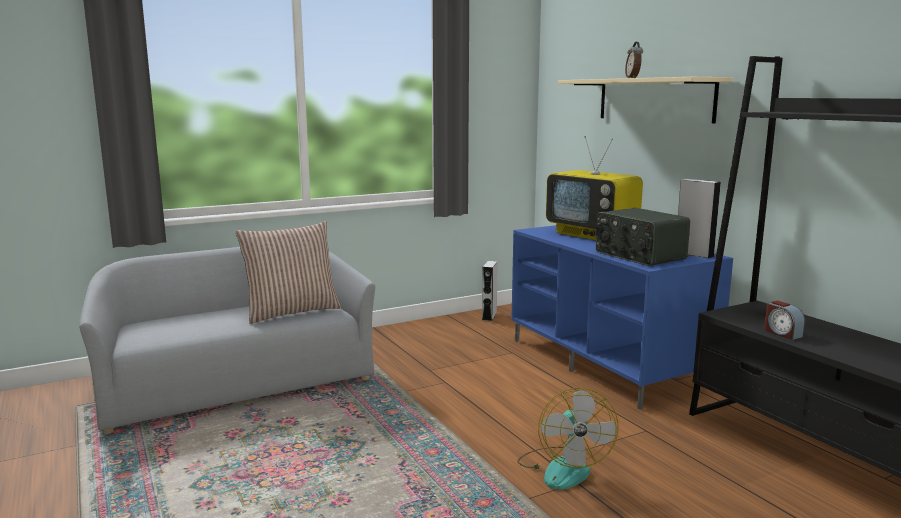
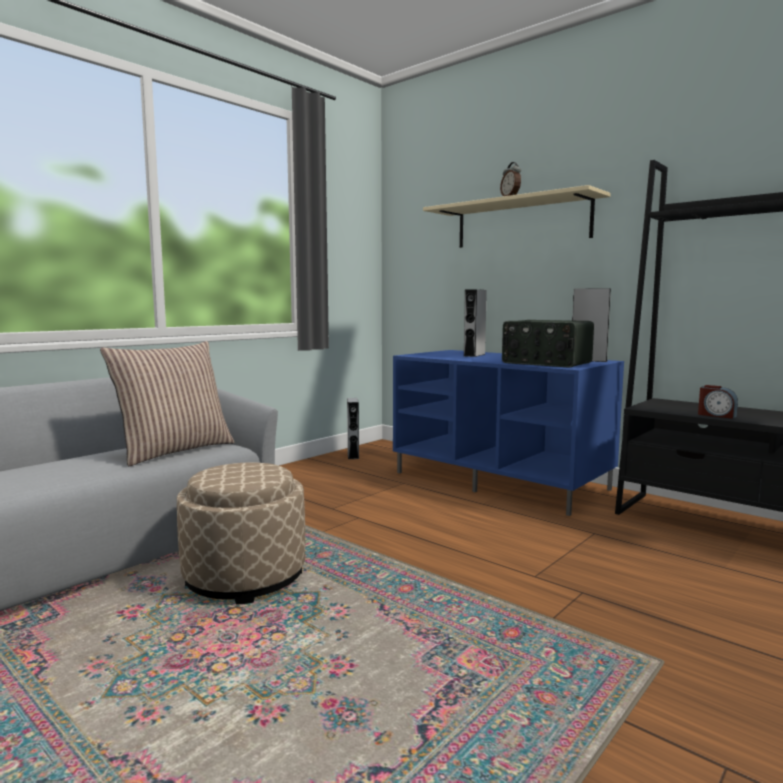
camera: 20 degrees left, 5 degrees down
(322, 421) = (244, 578): none -> beige ottoman
(563, 467) = (555, 580): fan -> none
(592, 235) = (474, 355): television -> grey speaker

